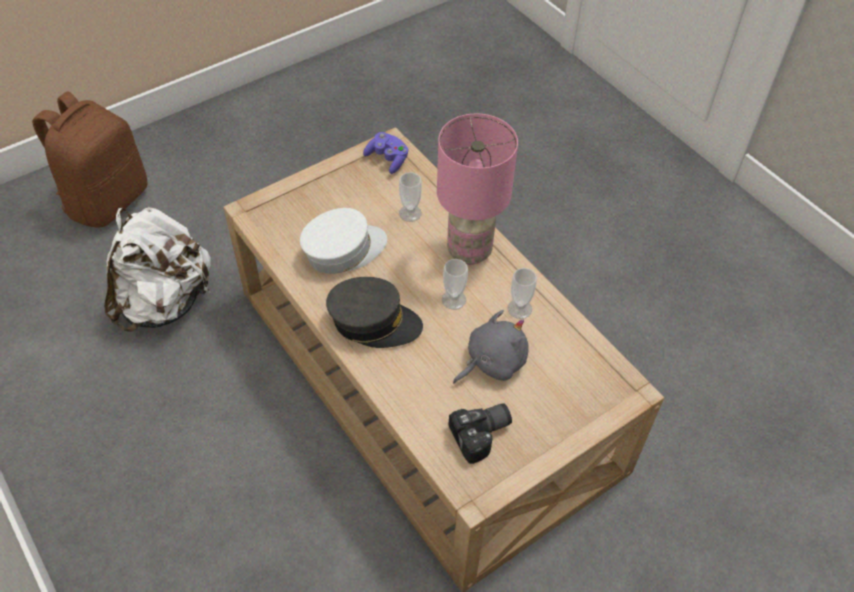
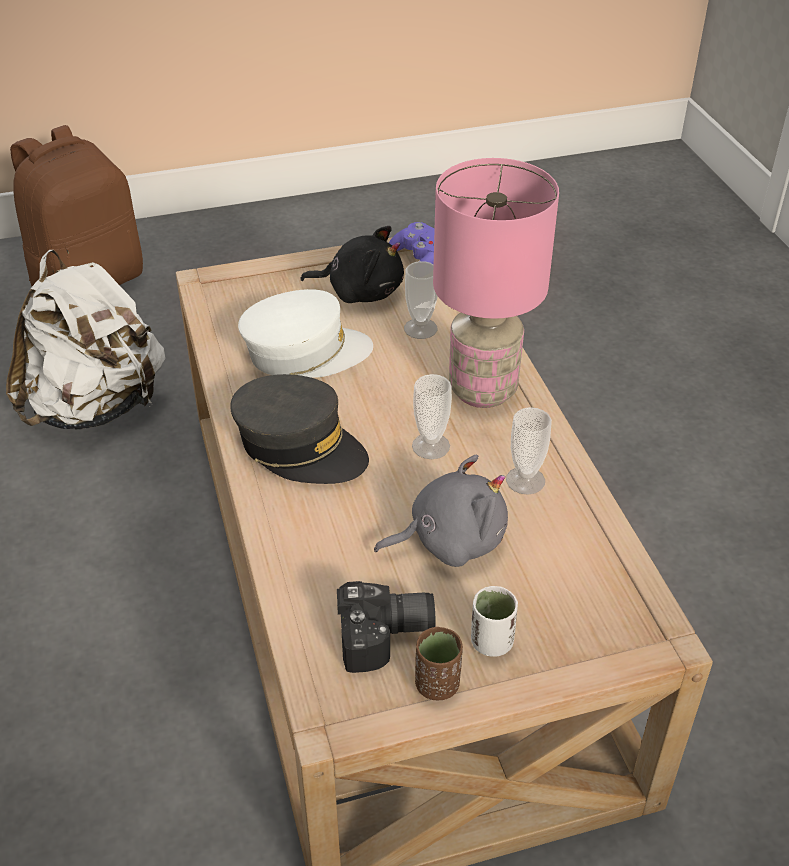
camera: 20 degrees right, 10 degrees down
(358, 193) = (361, 291): none -> black plush toy
(524, 456) = (437, 684): none -> brown cup
(542, 421) = (491, 642): none -> white cup

